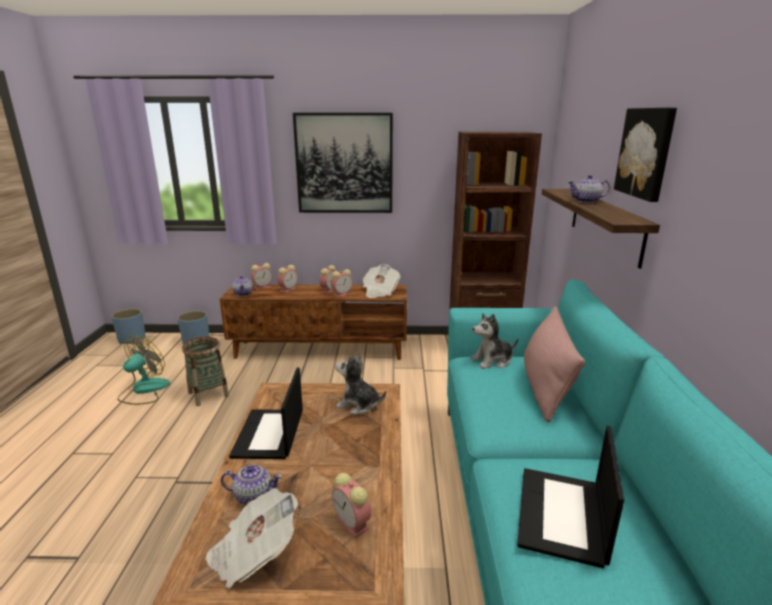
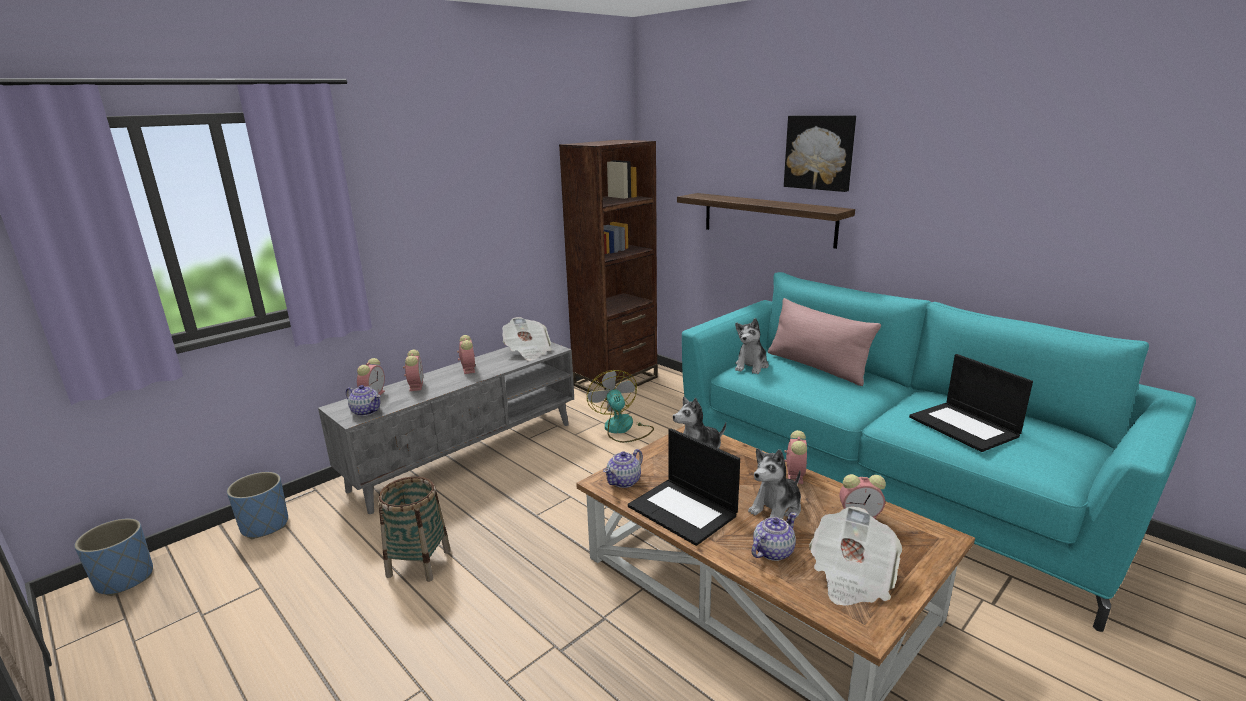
camera: 45 degrees left, 0 degrees up
(144, 390) = (309, 613): fan -> fan (622, 429)
(317, 473) = (776, 509): none -> plush toy
(320, 350) = (467, 454): brown tv stand -> grey tv stand
(342, 294) = (494, 367): alarm clock -> alarm clock (794, 475)
(344, 164) = (440, 197): picture -> none
(587, 201) = (753, 201): teapot -> teapot (624, 481)

